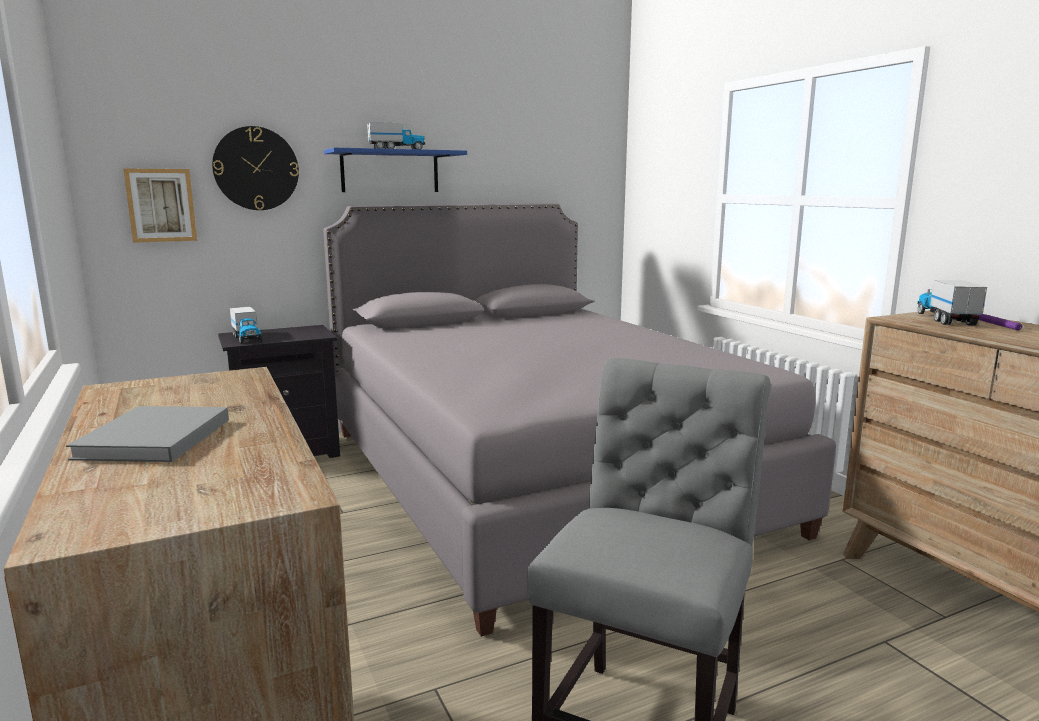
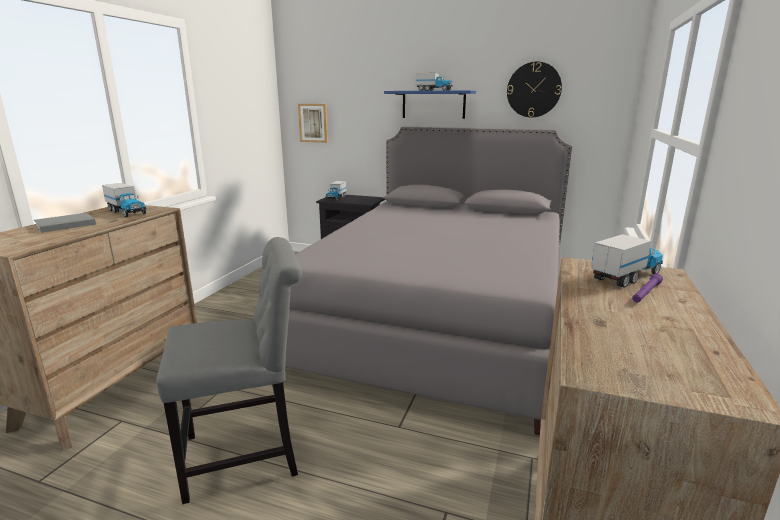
camera: 45 degrees right, 5 degrees up
(187, 392) = (127, 212): none -> toy truck
(256, 168) = (357, 103): wall clock -> wall clock (533, 90)

